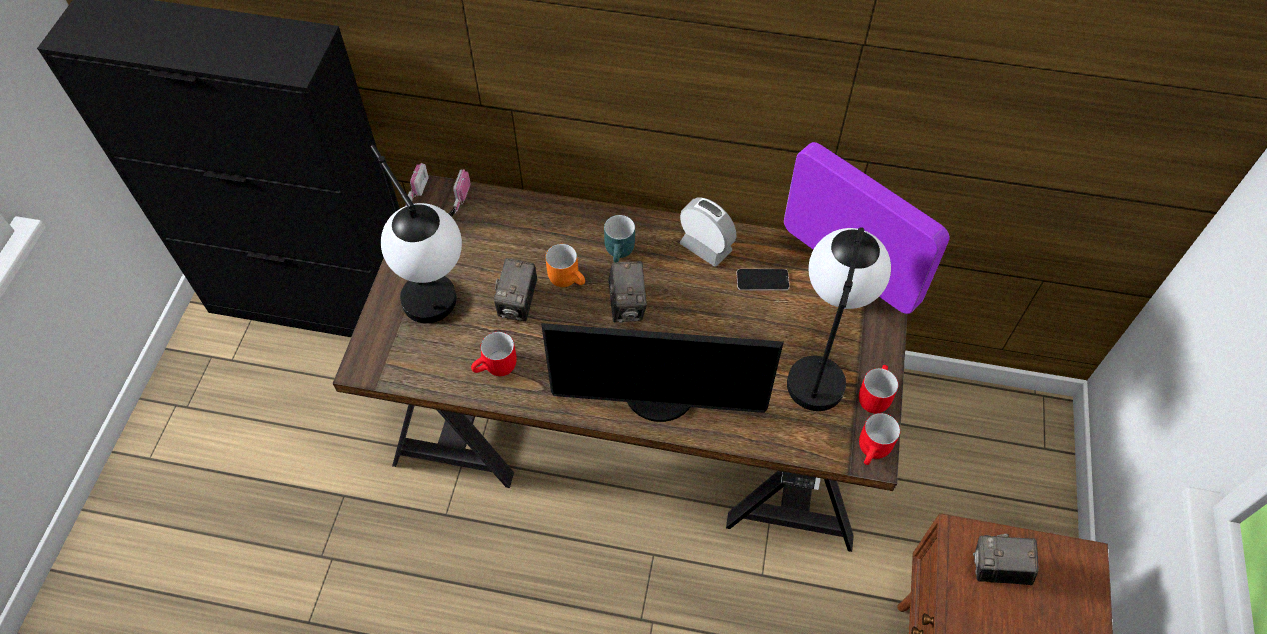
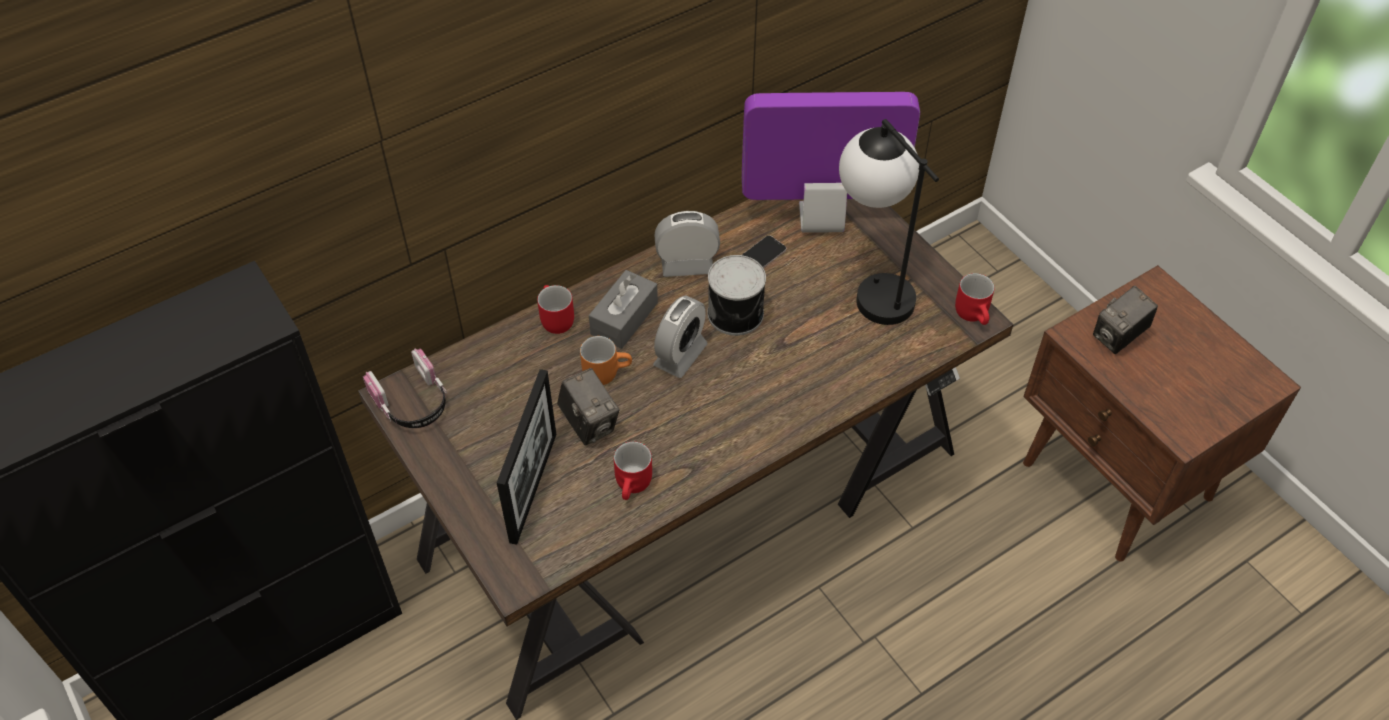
camera: 45 degrees left, 5 degrees down
(440, 316) = (533, 487): table lamp -> picture frame
(621, 252) = (624, 318): turquoise mug -> grey tissue box
(627, 306) = (680, 355): camera -> alarm clock
(659, 397) = (787, 401): monitor -> none
(698, 308) = (737, 314): none -> can
(872, 395) = (930, 277): red mug -> red mug (553, 319)

